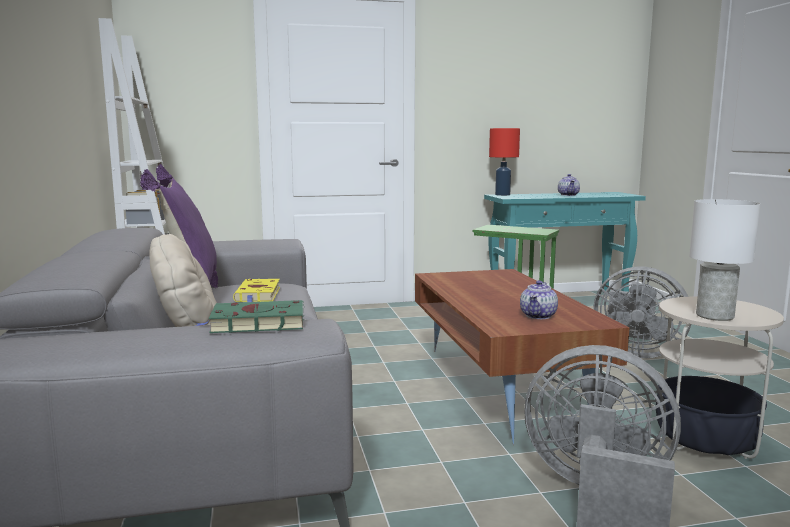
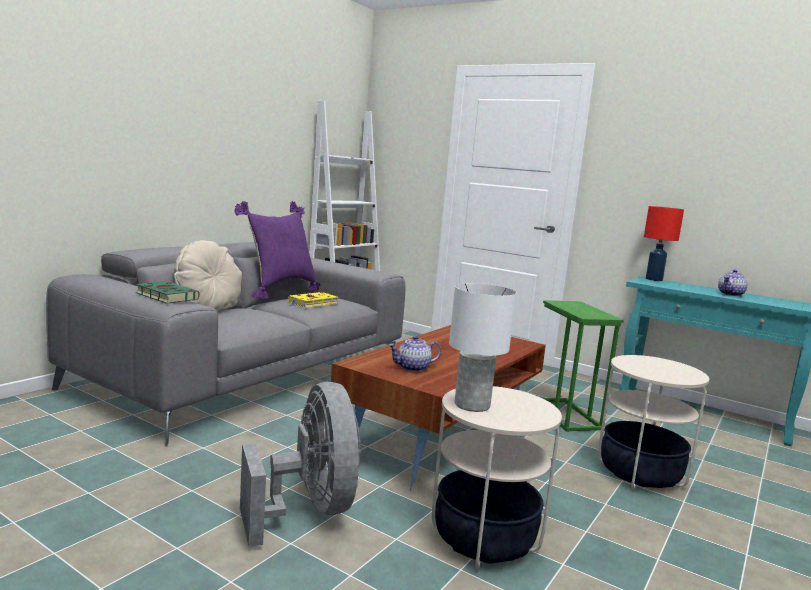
camera: 45 degrees right, 0 degrees up
(636, 352) = (640, 476): grey fan -> beige side table

